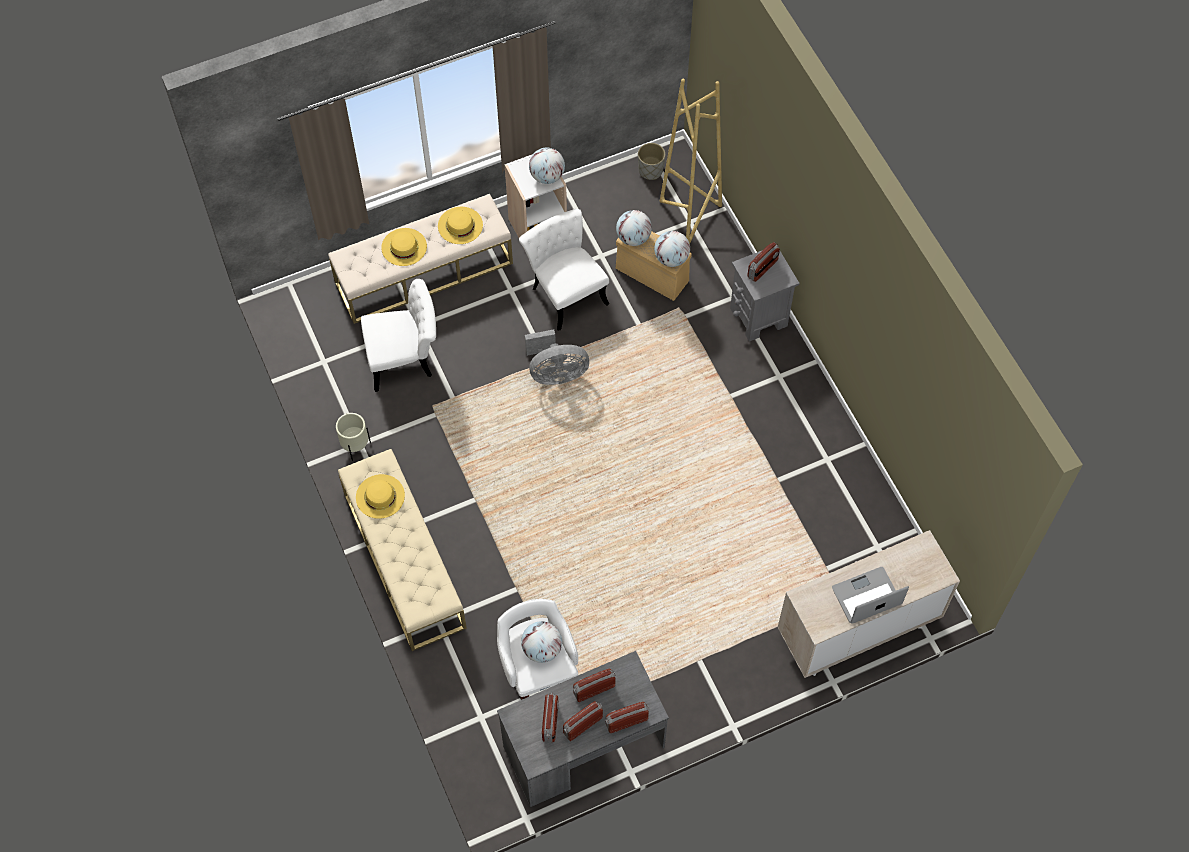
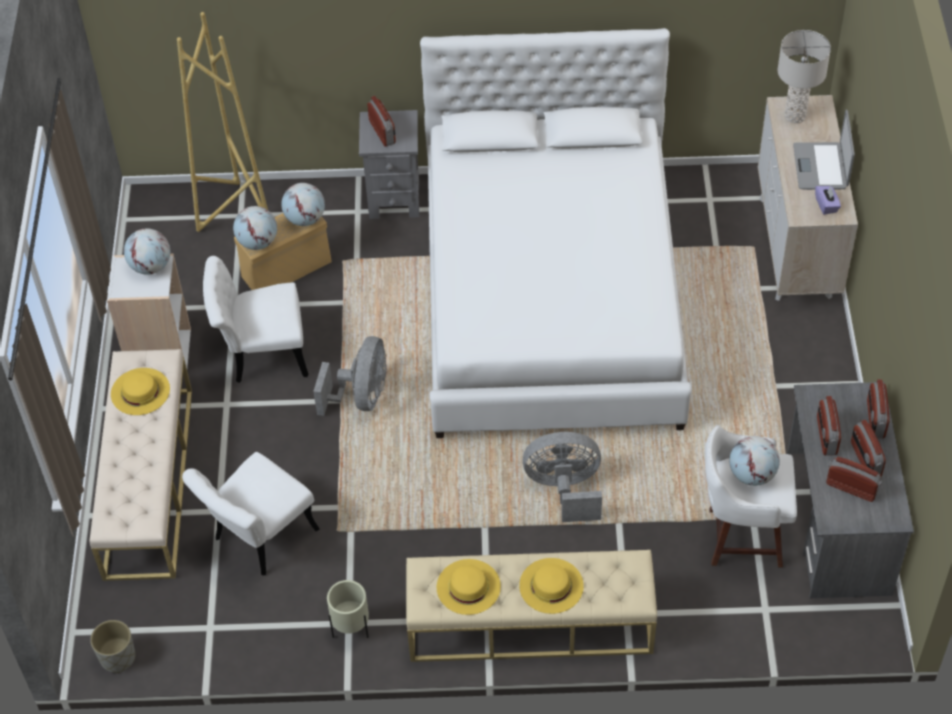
camera: 65 degrees left, 10 degrees down
(404, 247) = (134, 456): yellow hat -> yellow hat (551, 585)
(406, 359) = (258, 538): white chair -> white chair turned 150 degrees counterclockwise
(531, 541) = (565, 489): none -> grey fan
(650, 170) = (151, 226): grey planter -> grey planter (117, 657)
(712, 465) = (551, 297): none -> white bed
(824, 614) = (826, 205): none -> purple tissue box
(918, 558) = (794, 115): none -> white table lamp

